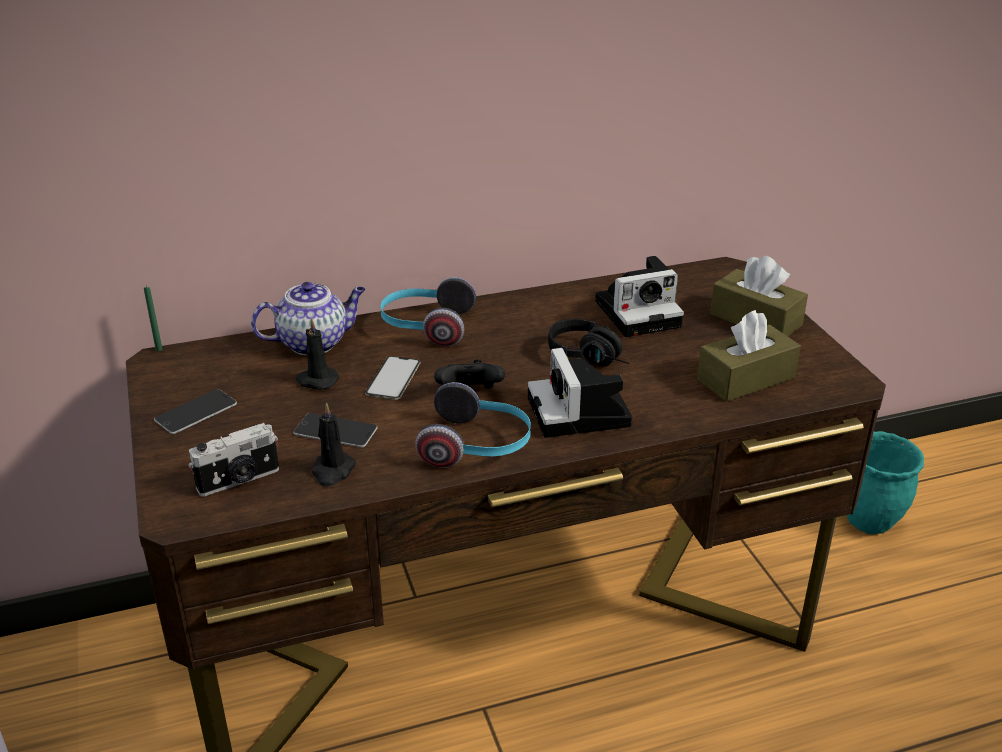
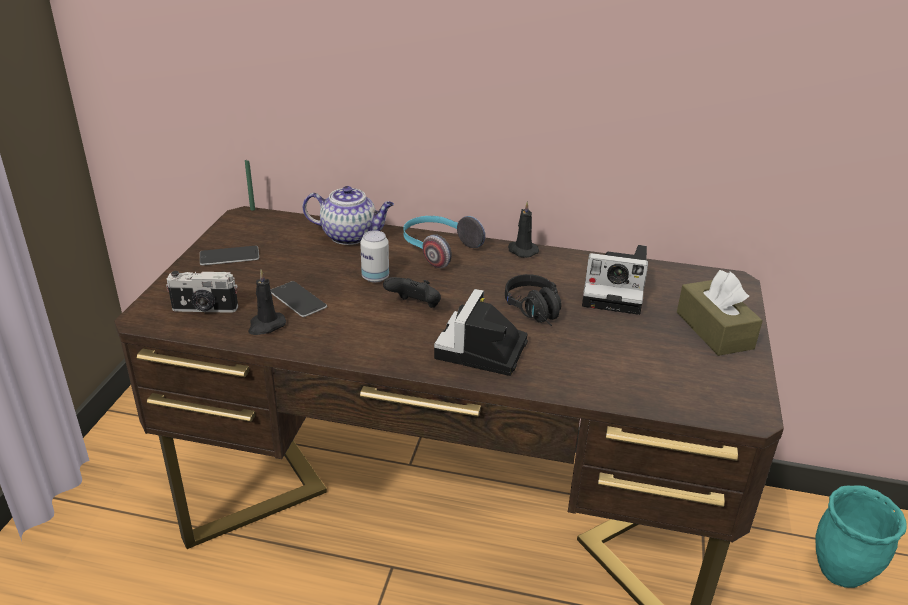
camera: 30 degrees right, 0 degrees up
(316, 380) = (323, 261): black candle -> black candle (521, 250)
(393, 378) = (375, 277): phone -> can
(477, 446) = (379, 346): headphones -> none
(746, 378) = (651, 374): brown tissue box -> none

